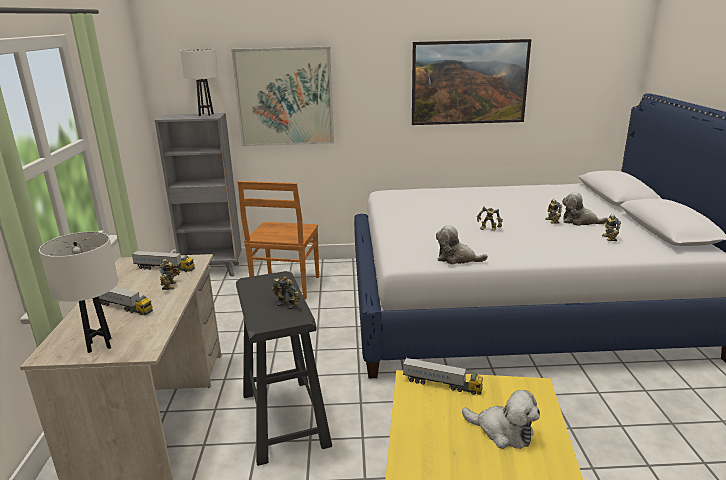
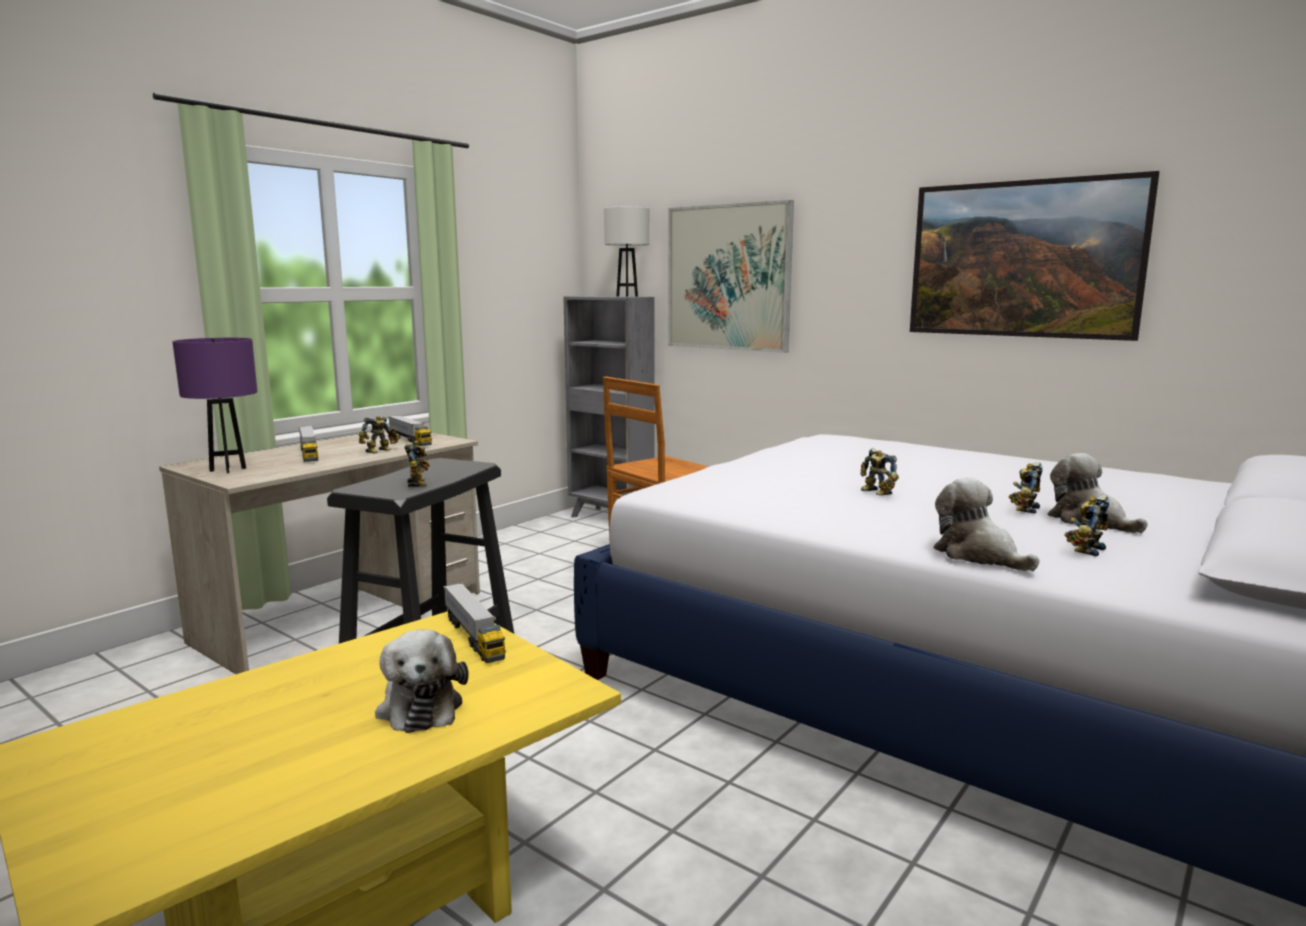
camera: 40 degrees right, 10 degrees down
(99, 345) = (228, 469): white table lamp -> purple table lamp
(457, 258) = (732, 506): plush toy -> plush toy (978, 555)

